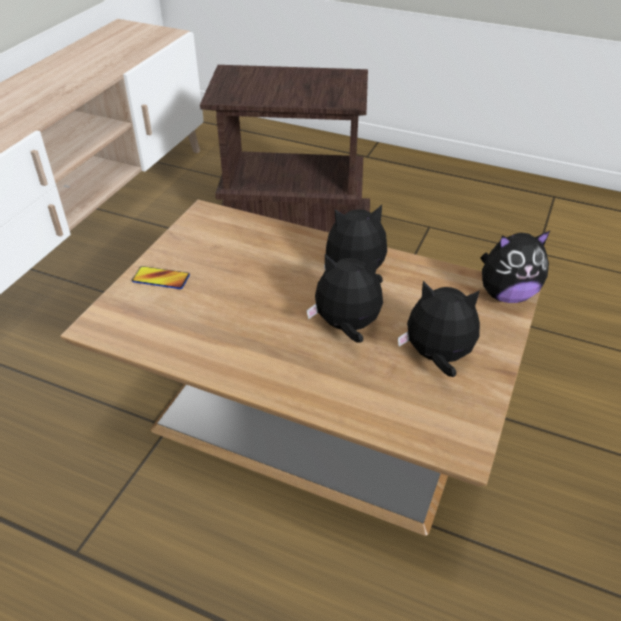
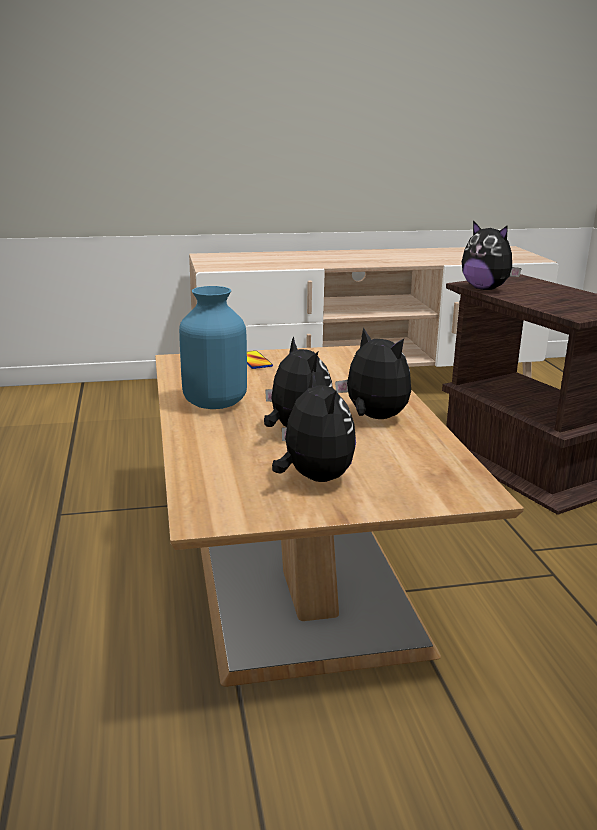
camera: 55 degrees right, 20 degrees down
(240, 348) = (215, 403): none -> blue vase
(506, 294) = (470, 490): plush toy -> plush toy (486, 289)

